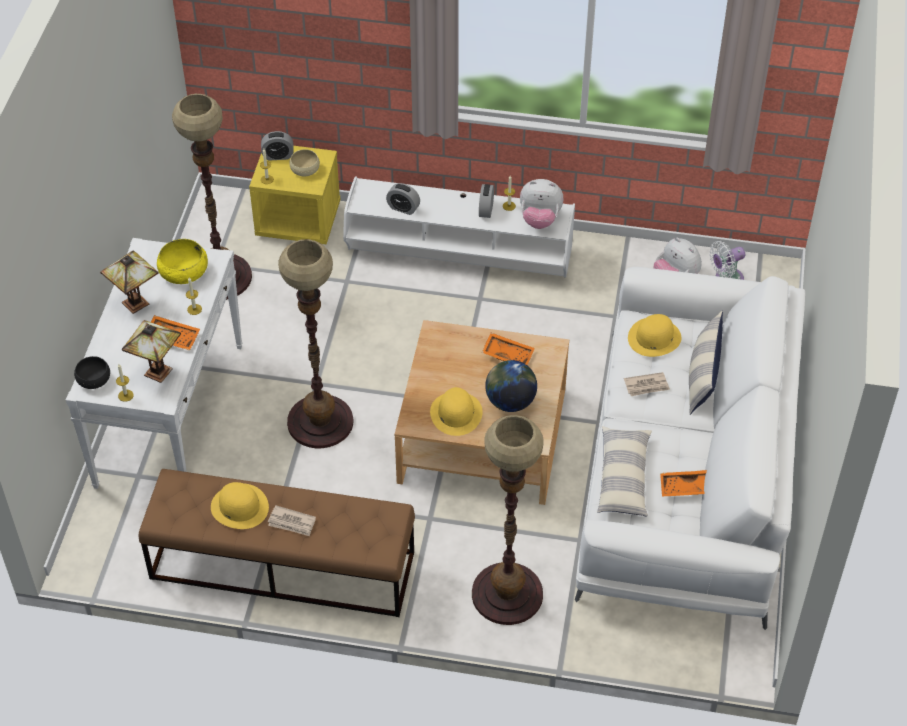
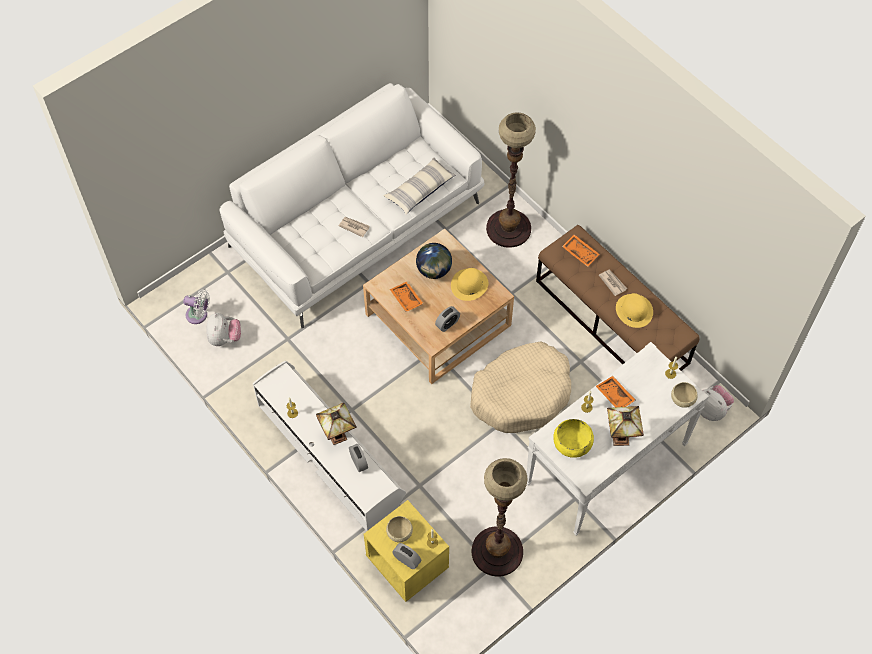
camera: 140 degrees left, 10 degrees up
(94, 379) = (682, 398): black bowl -> beige bowl
(158, 374) = (641, 375): table lamp -> table lamp (338, 435)
(320, 422) = (521, 394): floor lamp -> beige dog bed
(486, 210) = (309, 421): alarm clock -> alarm clock (447, 324)
(540, 219) = (285, 388): plush toy -> plush toy (711, 410)
(654, 338) = (318, 249): yellow hat -> none
(685, 488) = (397, 162): orange tray -> orange tray (580, 252)
(702, 376) = (319, 212): pillow -> none

